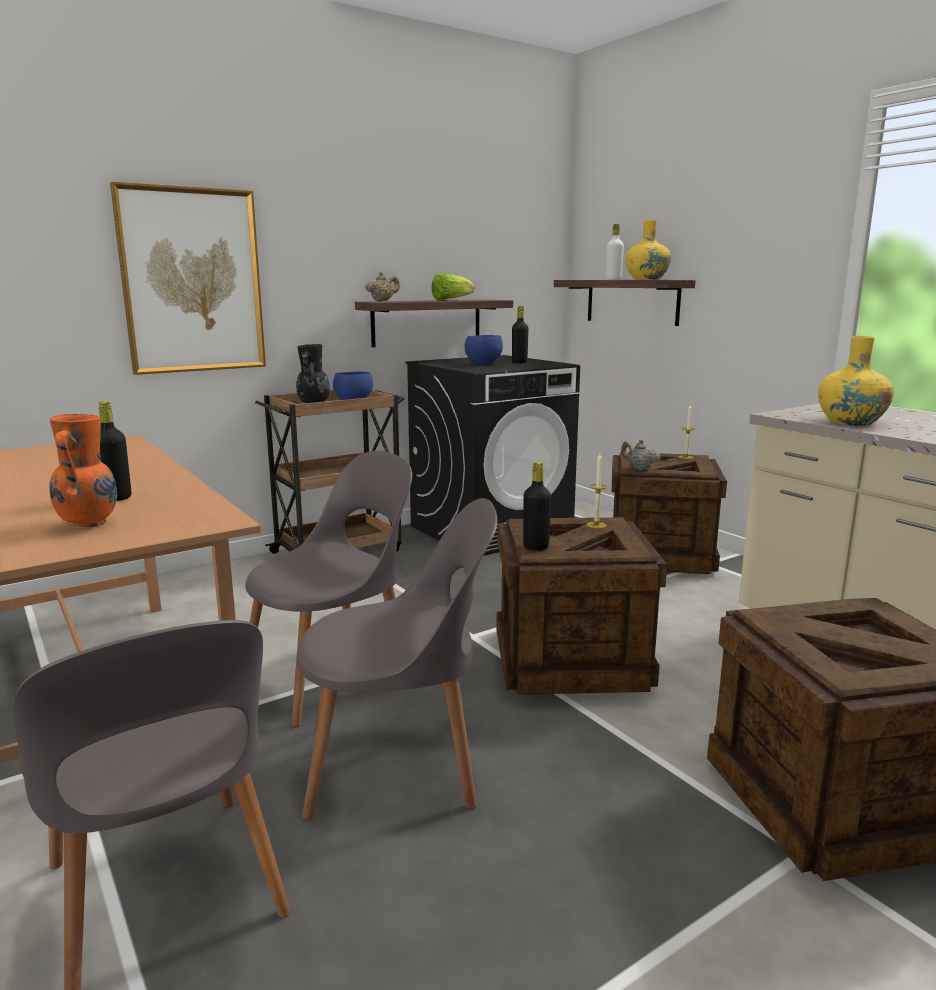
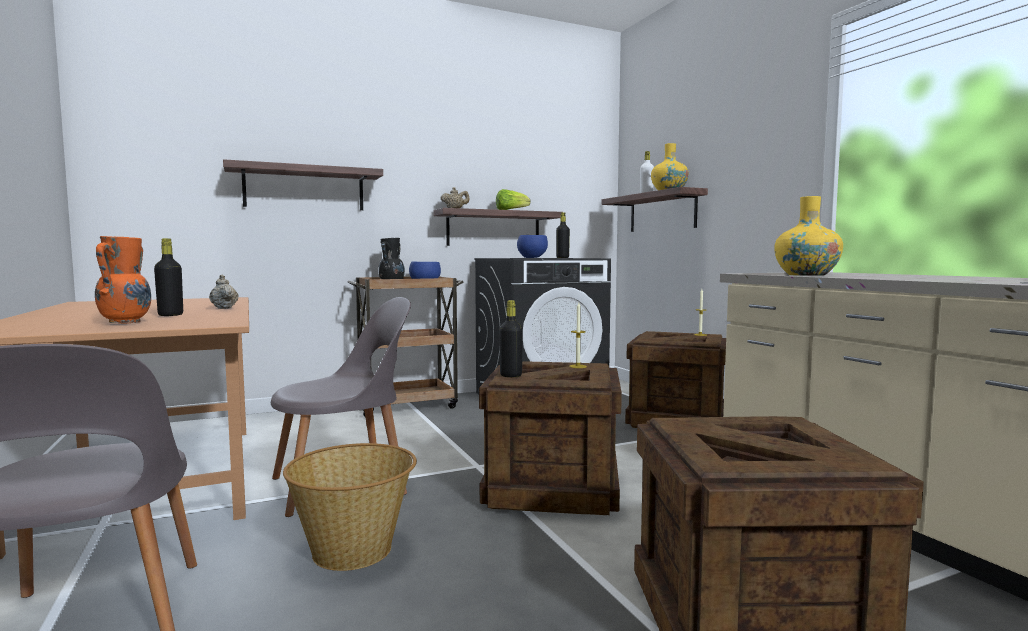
camera: 10 degrees right, 10 degrees down
(192, 281) = (304, 189): picture -> shelf
(400, 763) = (354, 550): grey chair -> basket
(639, 469) = (651, 339): beige teapot -> beige teapot (224, 308)

